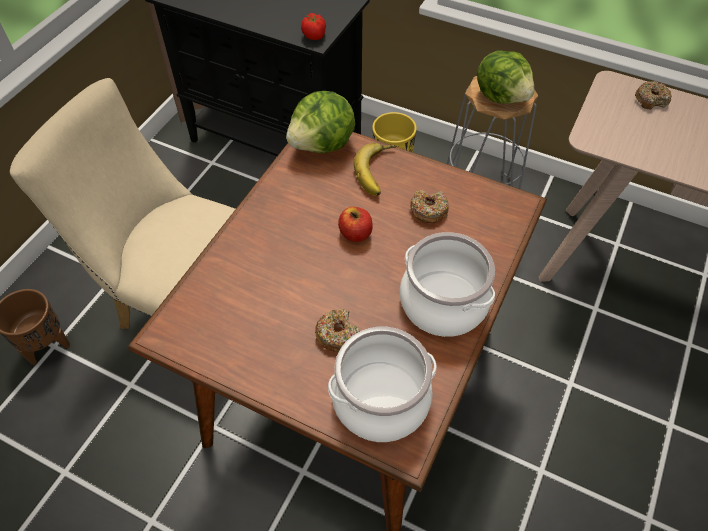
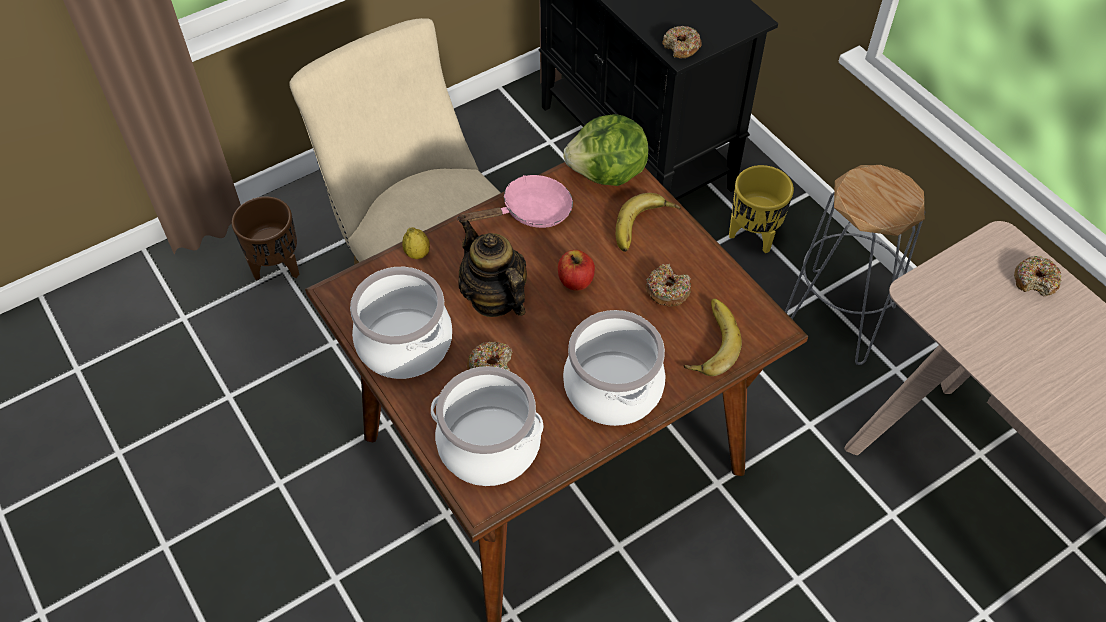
camera: 30 degrees right, 0 degrees up
(211, 270) = (417, 254): none -> lemon
(250, 351) = (404, 344): none -> cooking pot
(283, 197) = (530, 212): none -> pink frying pan
(300, 277) = (494, 298): none -> teapot
(314, 36) = (681, 47): tomato -> donut
(485, 234) = (708, 341): none -> banana
(502, 96) = (875, 202): lettuce -> none

